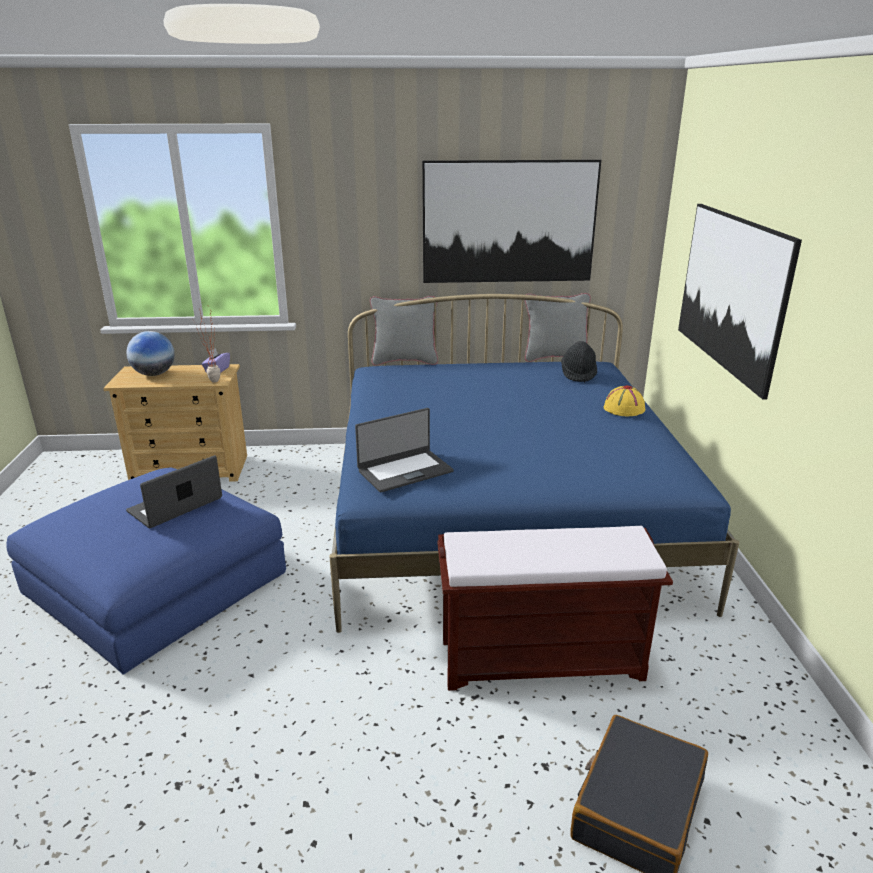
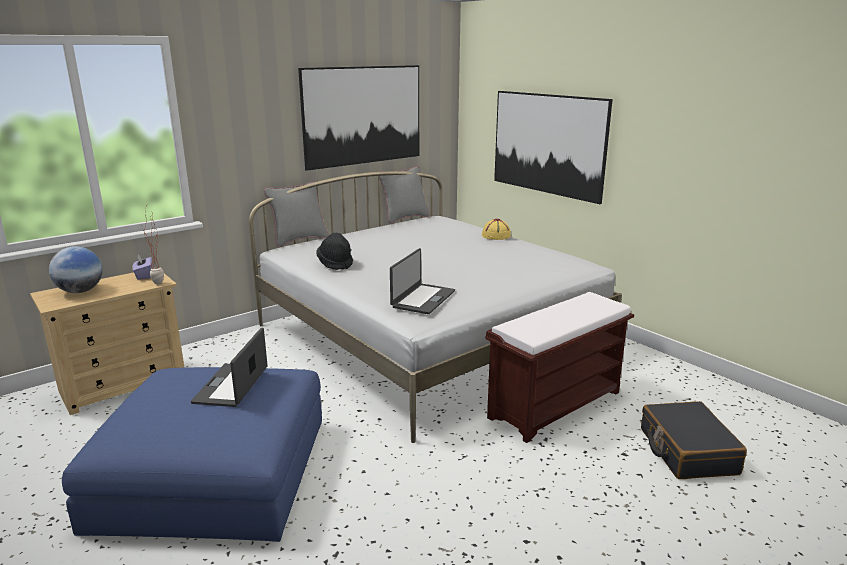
camera: 35 degrees left, 5 degrees down
(502, 513) = (430, 336): blue bed -> white bed
(578, 374) = (438, 224): black hat -> black hat (335, 264)

